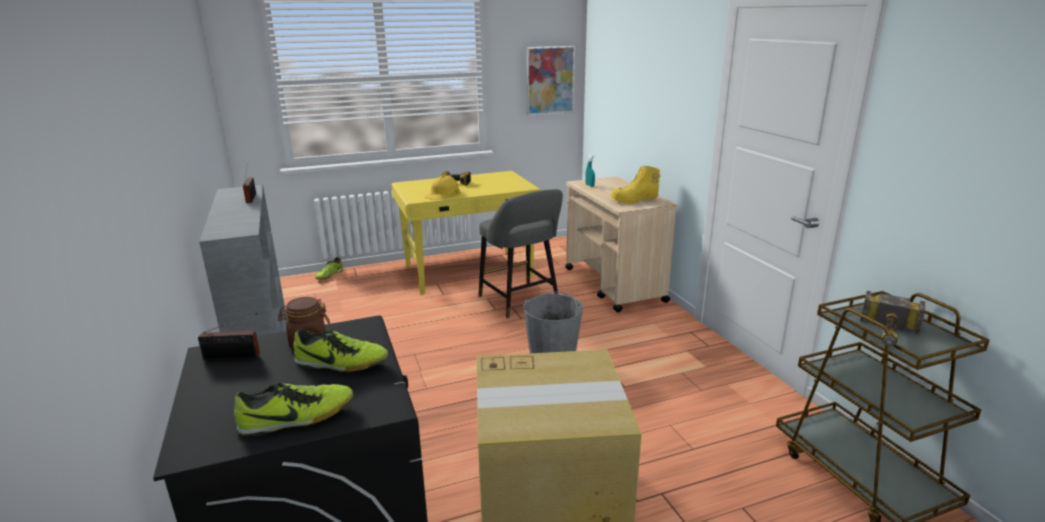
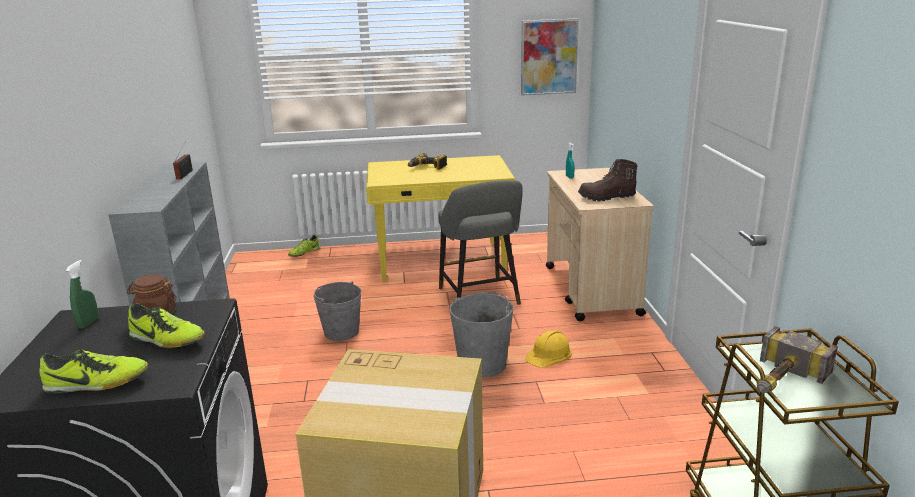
camera: 15 degrees right, 0 degrees up
(235, 357) = (88, 323): radio -> green spray bottle
(404, 346) = (341, 332): none -> grey bucket
(443, 194) = (410, 177): yellow hard hat -> yellow hard hat (549, 354)
(634, 200) = (606, 197): yellow boot -> brown boot

